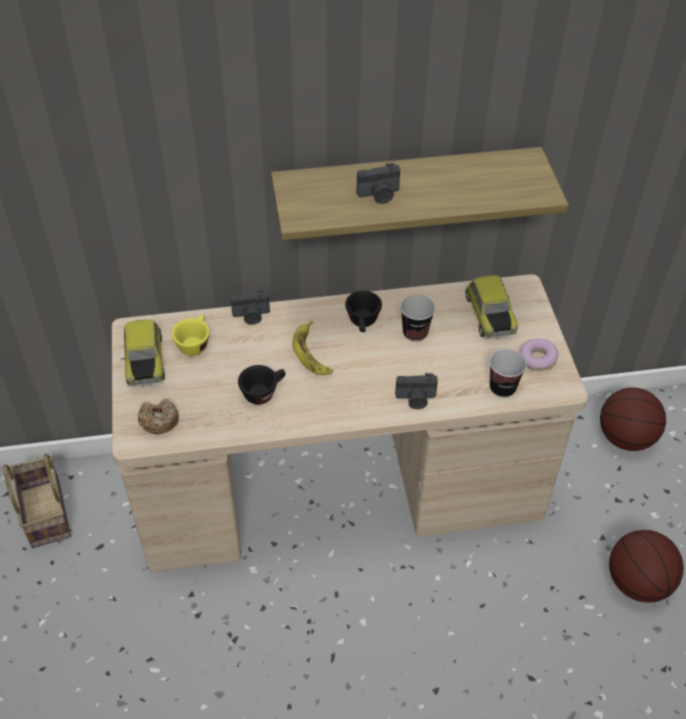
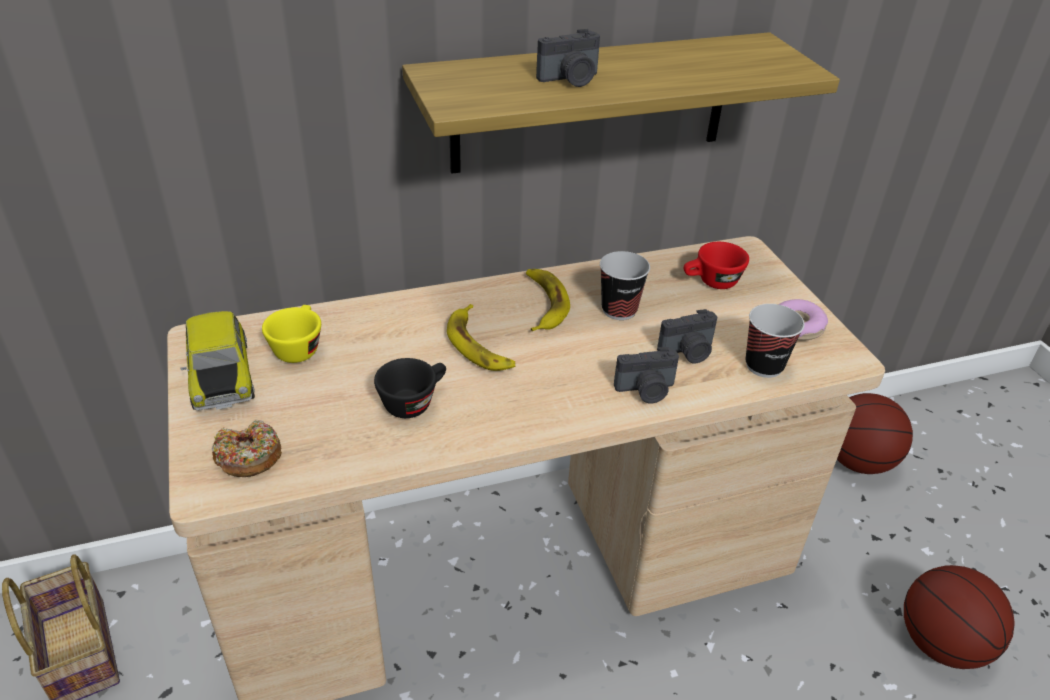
camera: 10 degrees left, 10 degrees down
(251, 316) = (380, 307): camera -> camera (688, 352)
(363, 323) = (543, 304): black cup -> banana
(489, 315) = (711, 282): toy car -> red cup

